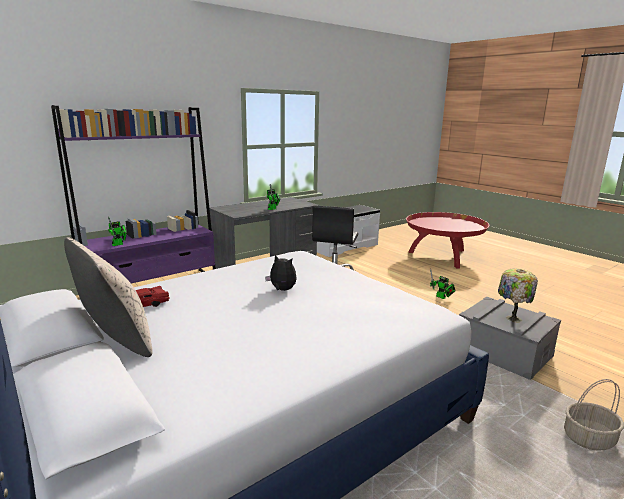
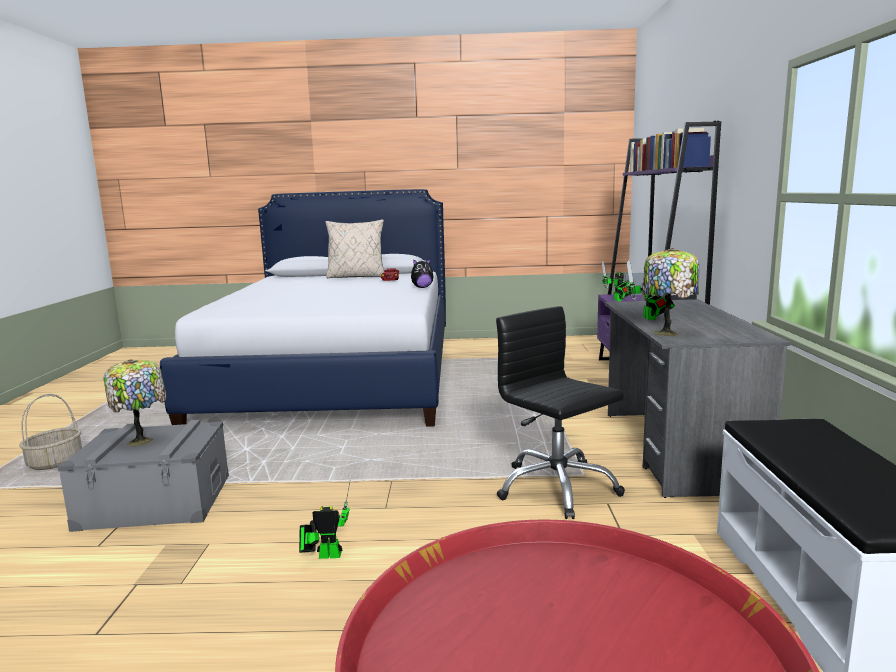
camera: 130 degrees right, 5 degrees down
(282, 290) = (341, 296): plush toy -> plush toy (422, 287)
(300, 205) = (667, 333): none -> table lamp

